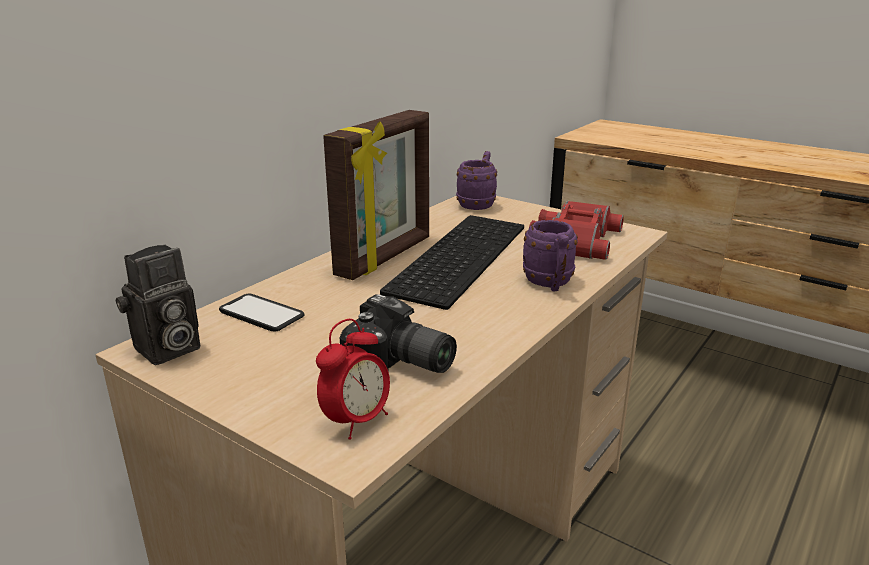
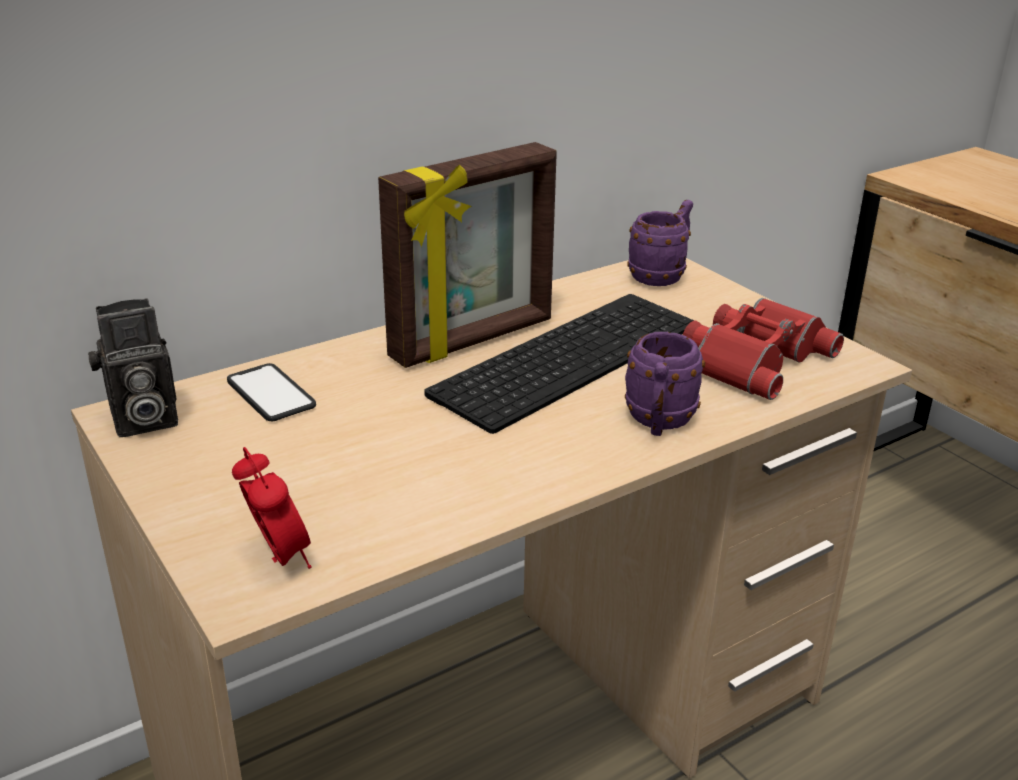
camera: 20 degrees right, 5 degrees up
(356, 421) = (278, 558): alarm clock -> alarm clock turned 90 degrees counterclockwise
(399, 367) = (375, 500): camera -> none

